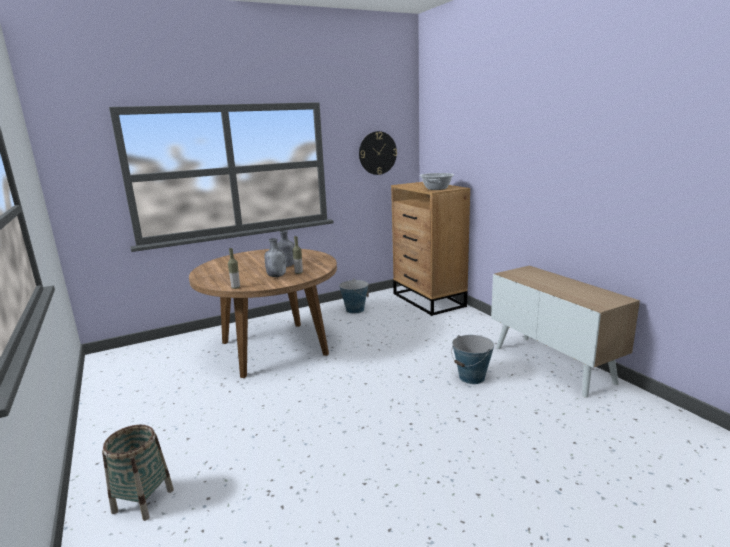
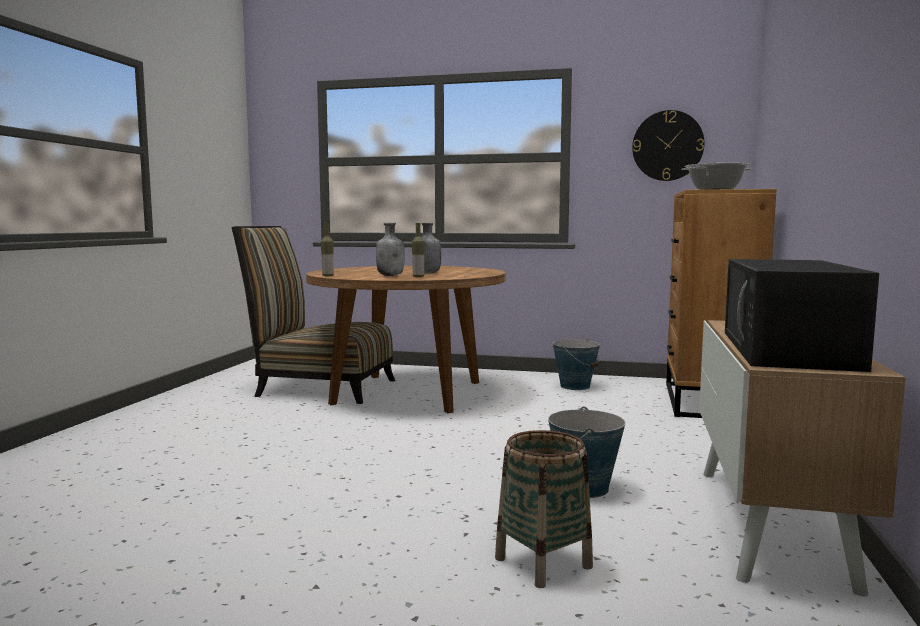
camera: 40 degrees right, 10 degrees down
(143, 501) = (87, 451): basket -> basket (543, 562)
(203, 366) = (319, 387): none -> chair
(576, 292) = (788, 350): none -> black microwave

